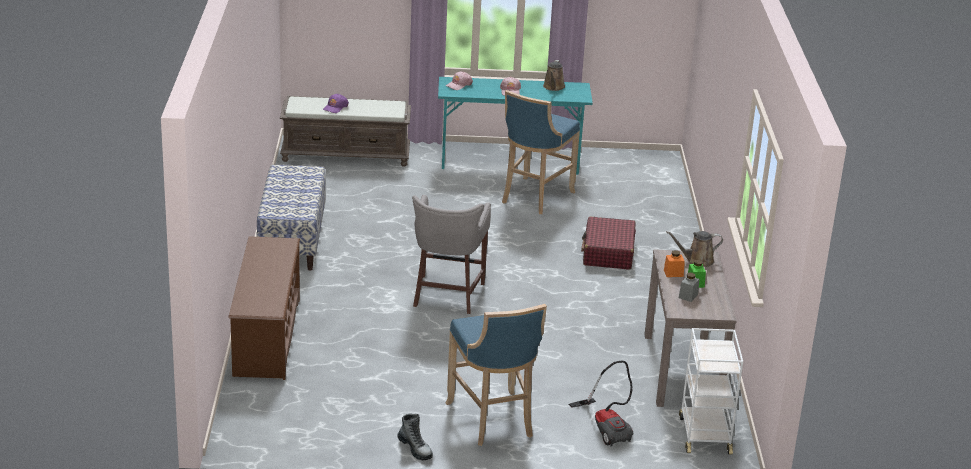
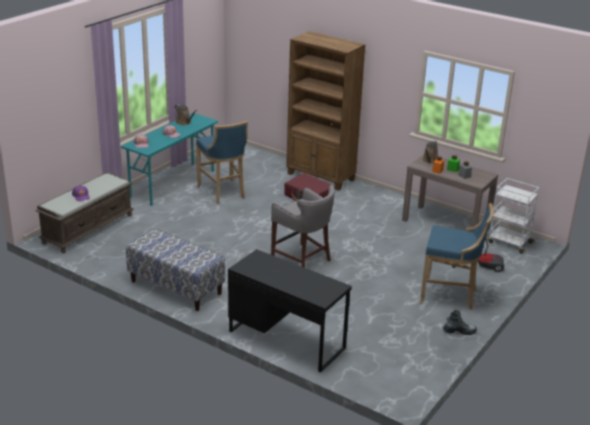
camera: 55 degrees left, 0 degrees up
(266, 337) = (286, 339): brown shoe rack -> black desk
(675, 244) = (321, 177): none -> brown bookcase

